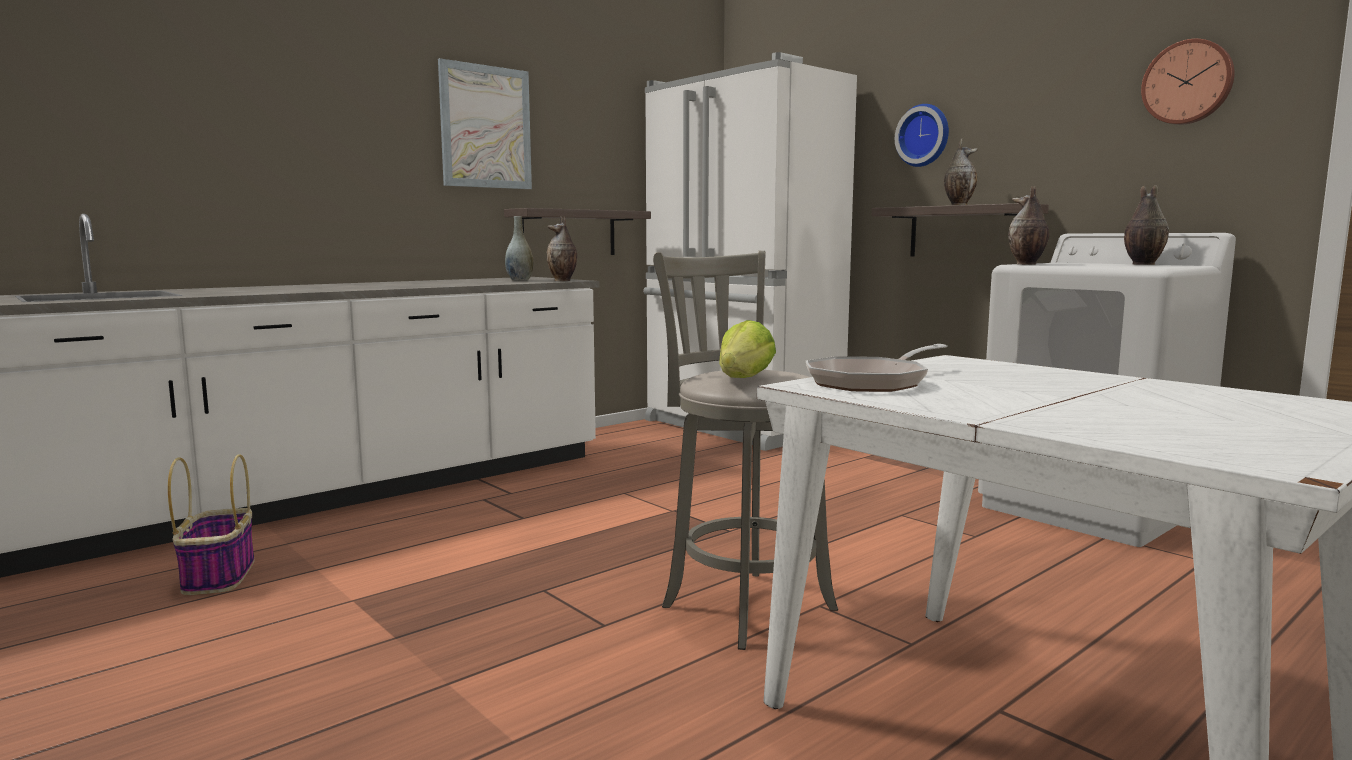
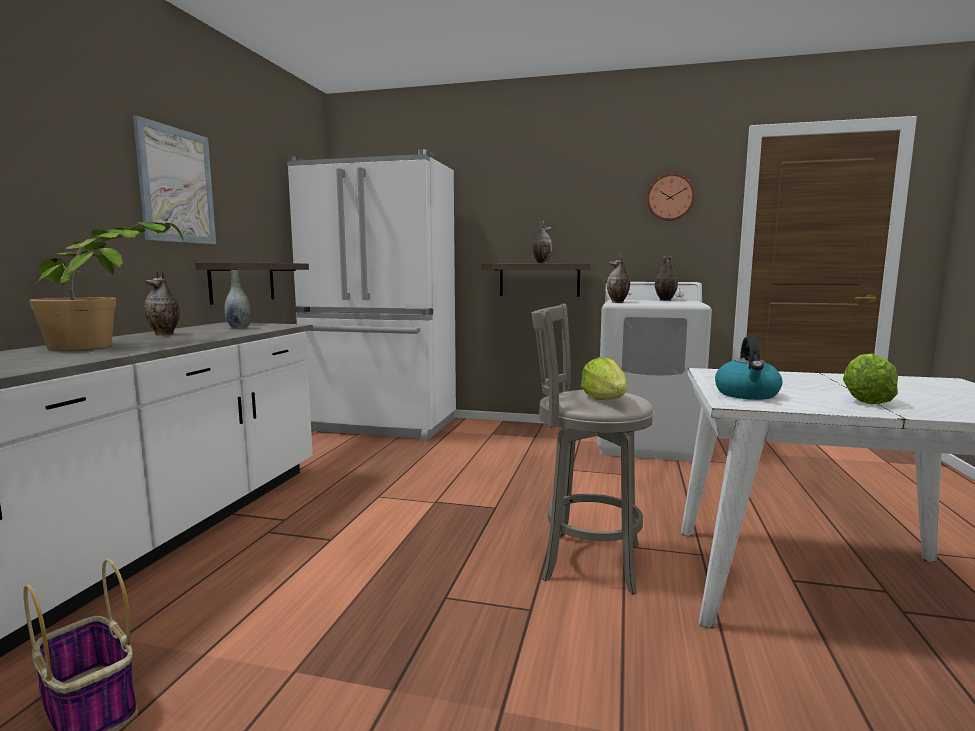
camera: 35 degrees left, 0 degrees up
(367, 285) = (114, 344): none -> potted plant
(563, 280) = (284, 326): vase -> vase (165, 334)
(872, 382) = (747, 394): frying pan -> kettle
(924, 136) = (506, 216): wall clock -> none
(1024, 405) = (864, 400): none -> lettuce

